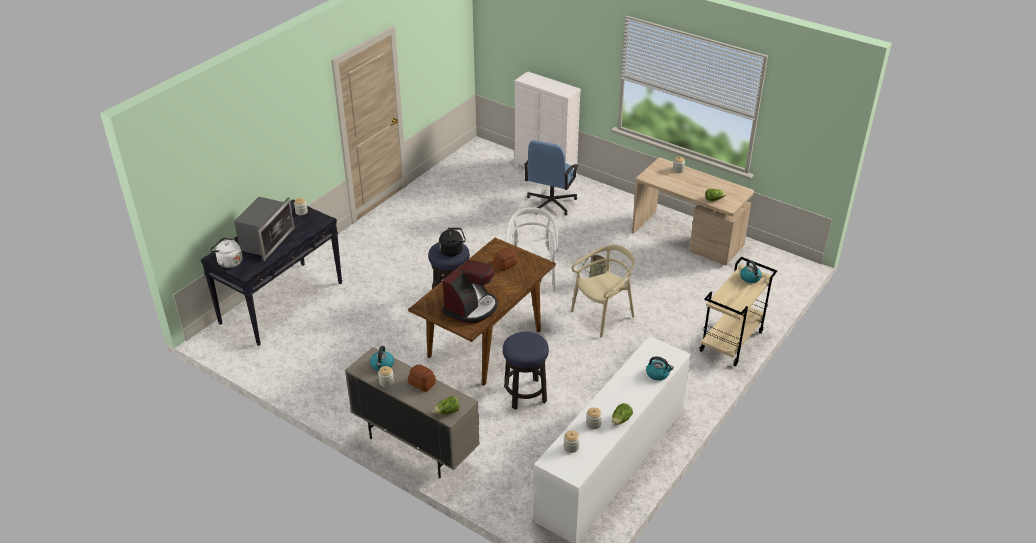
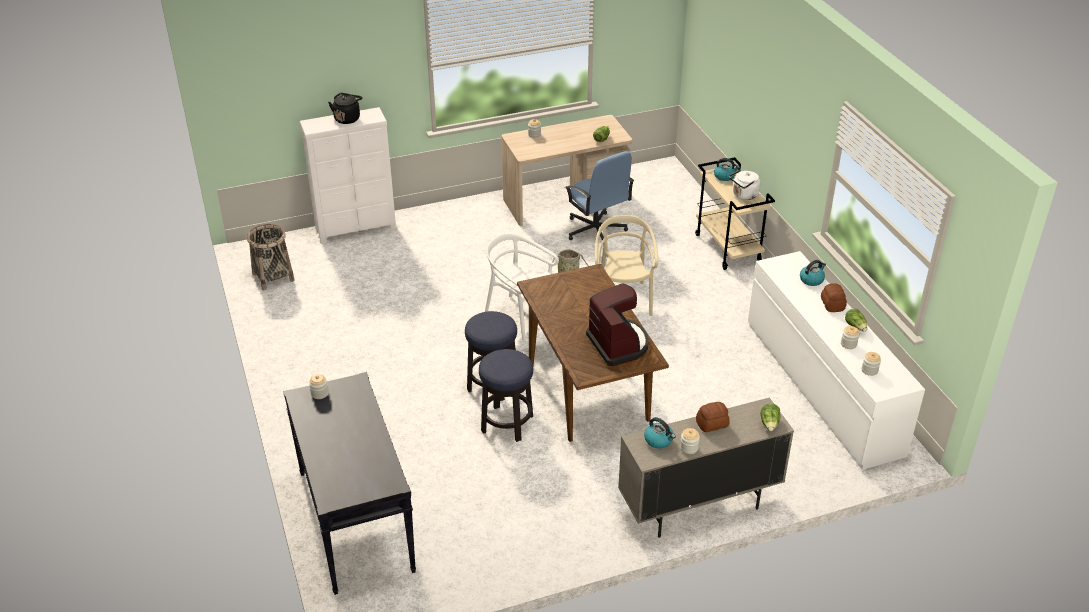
camera: 55 degrees left, 0 degrees up
(228, 262) = (354, 491): white kettle -> white kettle (744, 195)
(266, 241) = (346, 443): microwave -> none
(453, 250) = (495, 322): black kettle -> black kettle (347, 118)
(462, 167) = (273, 277): none -> basket
(505, 265) = (571, 294): bread -> bread (832, 304)
(525, 394) = (687, 399): stool -> stool (507, 424)
(551, 203) = (414, 250): blue office chair -> blue office chair (595, 230)

